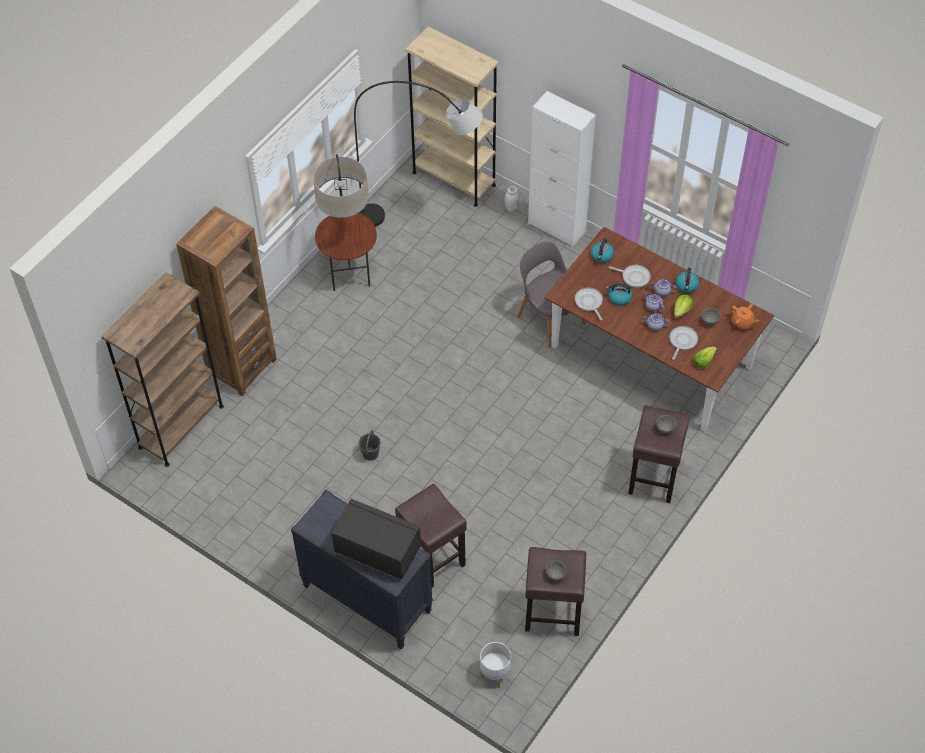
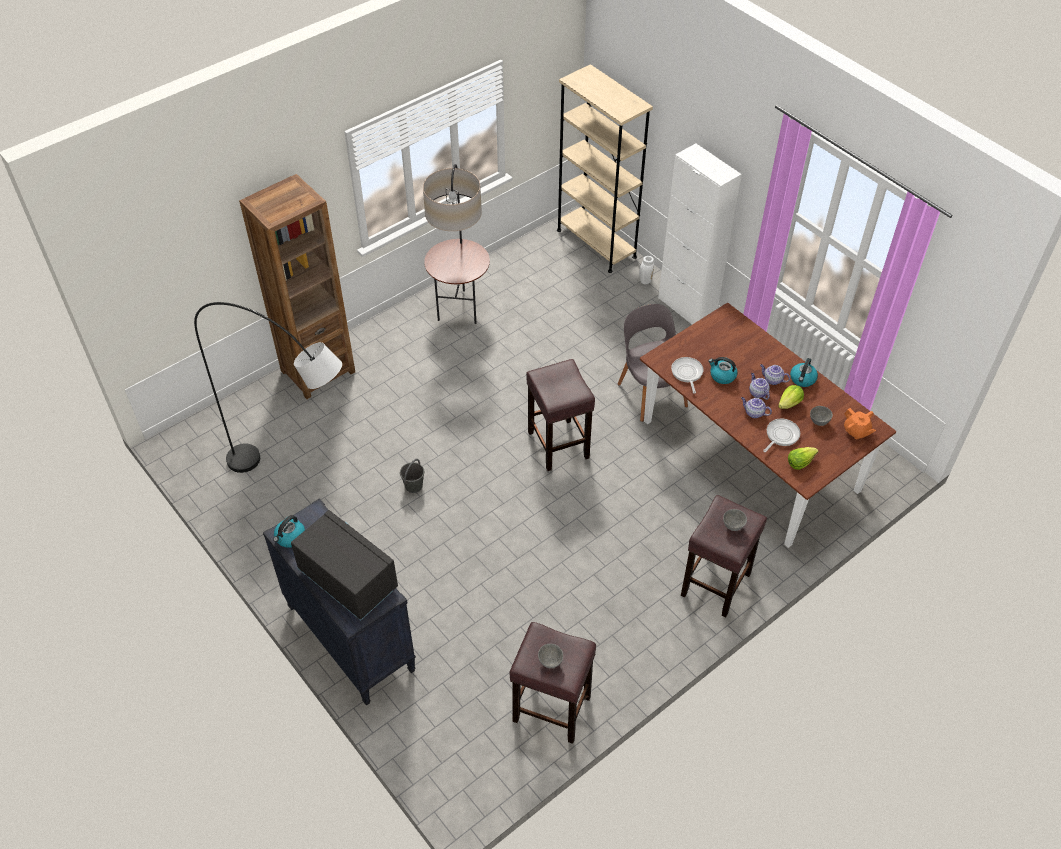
camera: 15 degrees right, 5 degrees down
(181, 427) = (234, 415): brown bookcase -> none
(423, 220) = (551, 274): black floor lamp -> black floor lamp (299, 478)
(433, 559) = (439, 613): brown stool -> brown stool (559, 445)
(495, 673) = (461, 762): white planter -> none
(602, 256) = (716, 330): kettle -> kettle (290, 537)
(634, 277) = (745, 358): frying pan -> none

